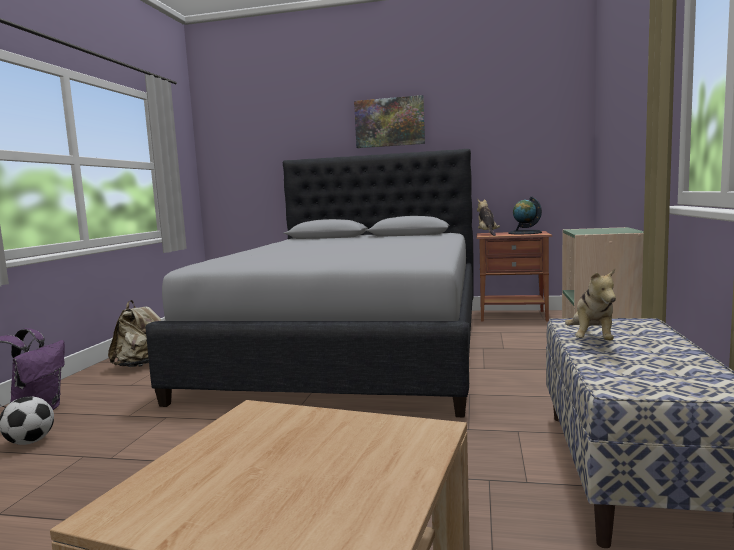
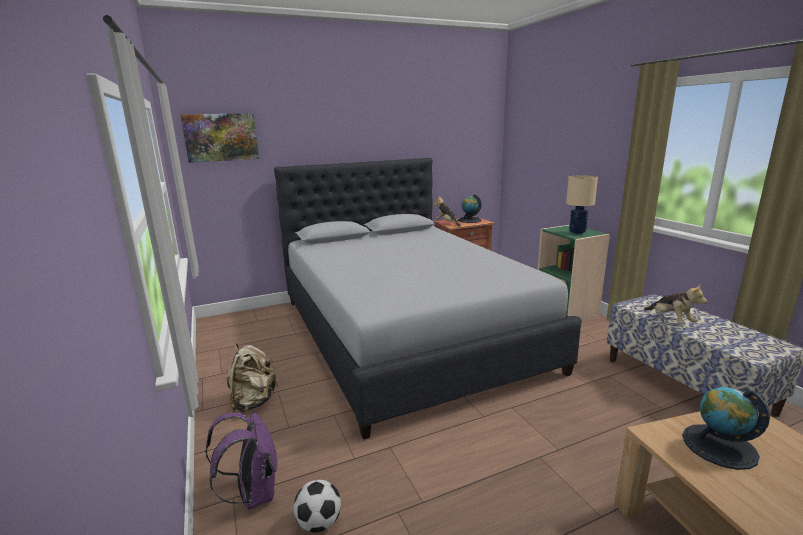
camera: 35 degrees left, 10 degrees up
(293, 438) = (719, 446): none -> globe
(389, 122) = (367, 133): picture -> picture (221, 137)
(601, 231) = (577, 232): none -> beige table lamp

